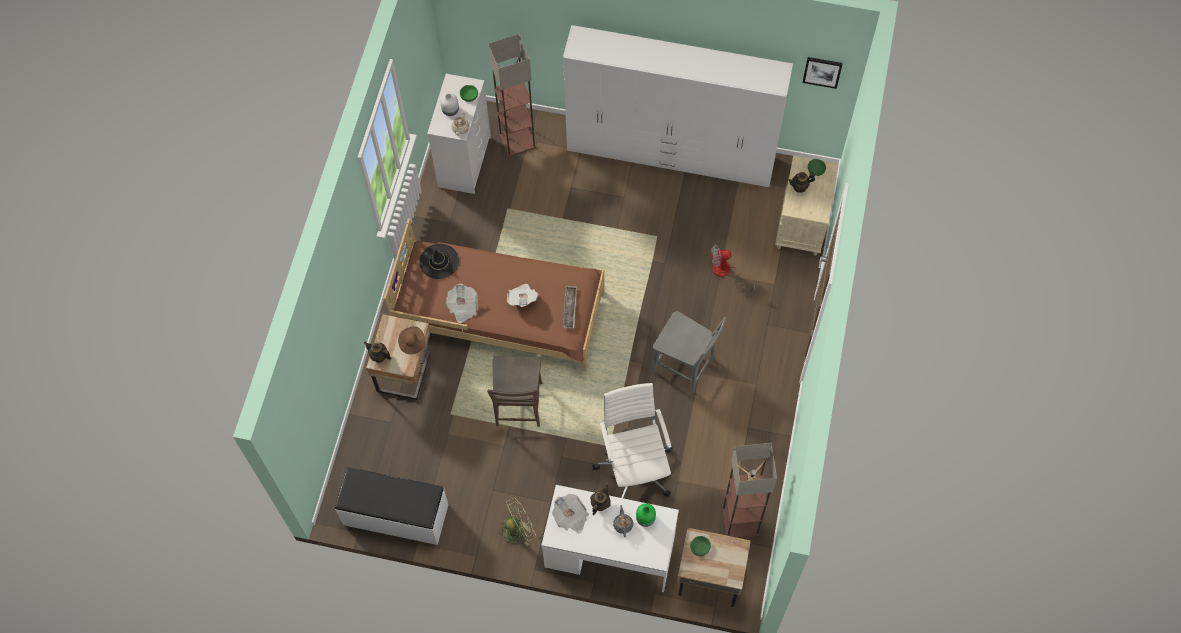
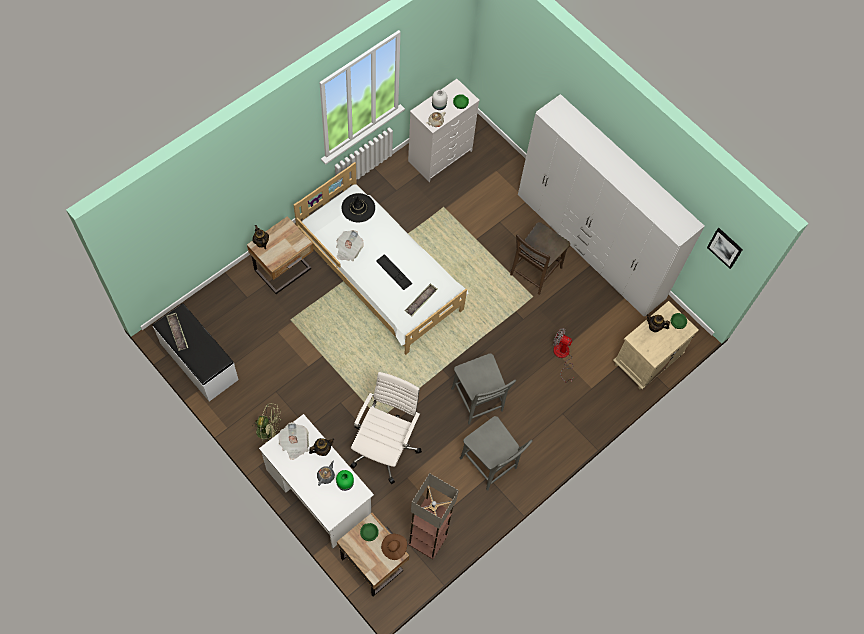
camera: 30 degrees right, 0 degrees up
(367, 498) = (177, 333): none -> tray
(412, 343) = (290, 249): brown hat -> brown hat (393, 548)
(501, 312) = (381, 274): brown bed -> white bed
(517, 140) = (489, 165): floor lamp -> none
(518, 407) = (339, 347): brown chair -> brown chair (534, 273)
(522, 299) = (394, 272): newspaper -> keyboard
(741, 416) = (490, 465): none -> grey chair

